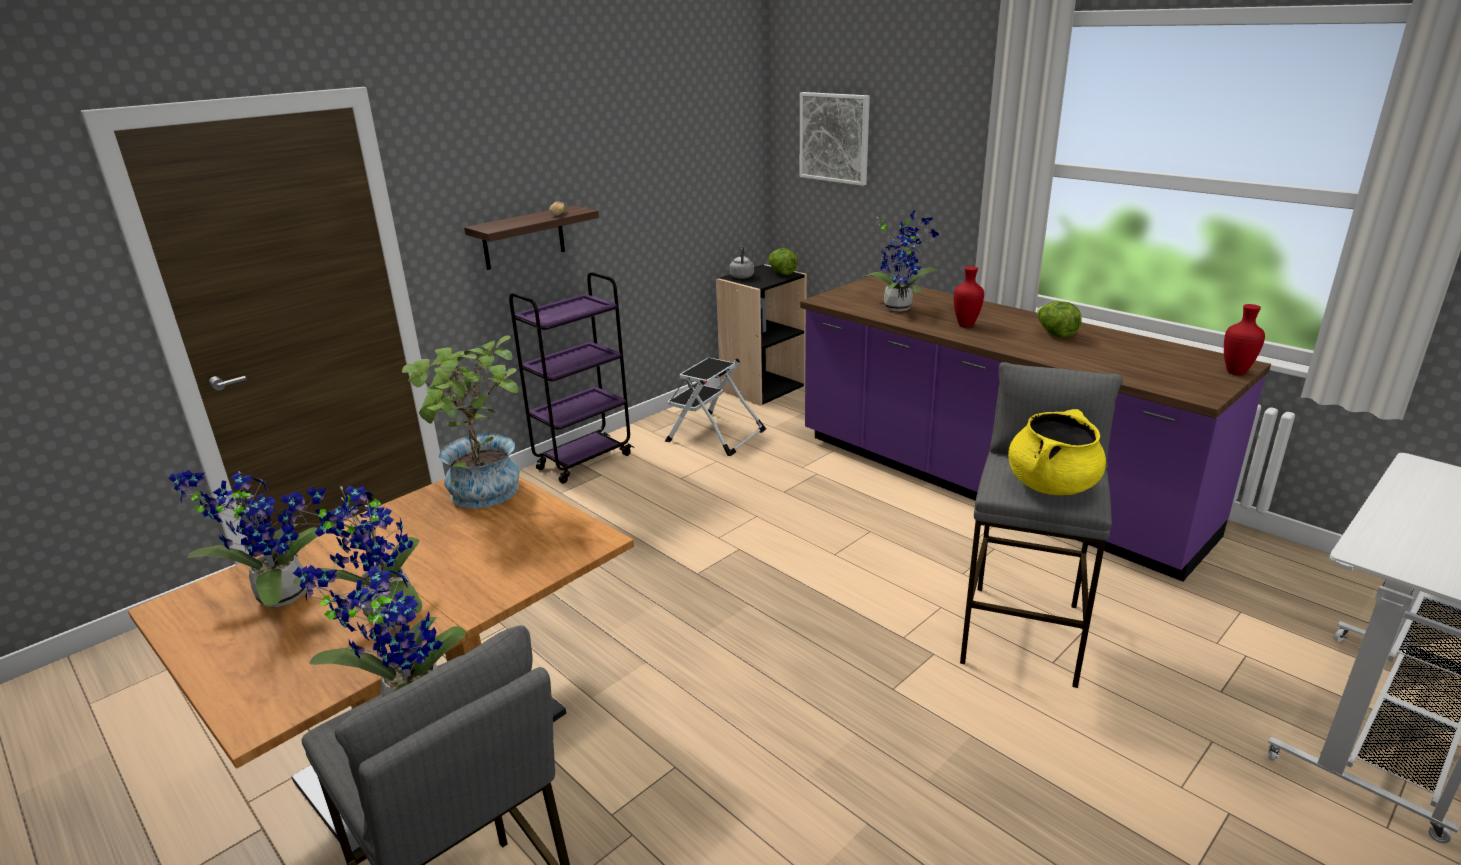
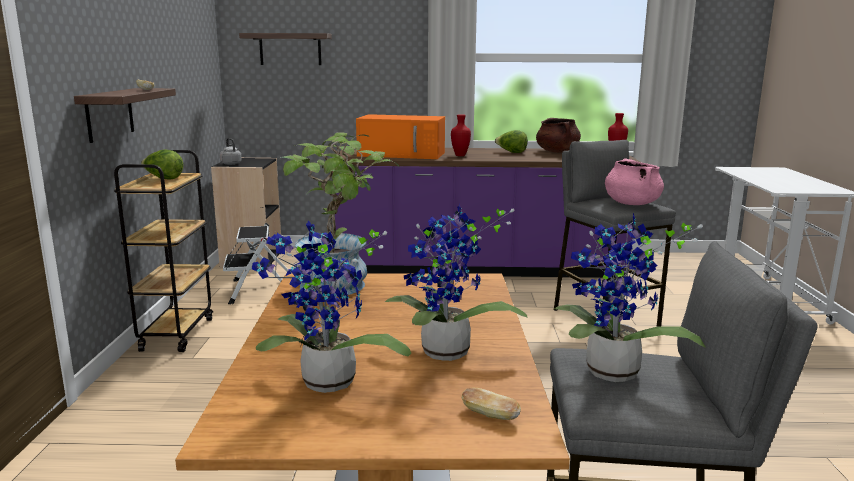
camera: 45 degrees left, 10 degrees down
(280, 689) = (490, 415): none -> bread
(584, 461) = (176, 334): purple cart -> brown cart
(781, 273) = (257, 159): lettuce -> lettuce (163, 179)
(834, 137) = (290, 49): picture -> shelf
(899, 307) = (403, 154): potted plant -> orange microwave
(1052, 485) = (631, 203): yellow cooking pot -> pink cooking pot
(1133, 348) = (557, 152): none -> brown cooking pot

